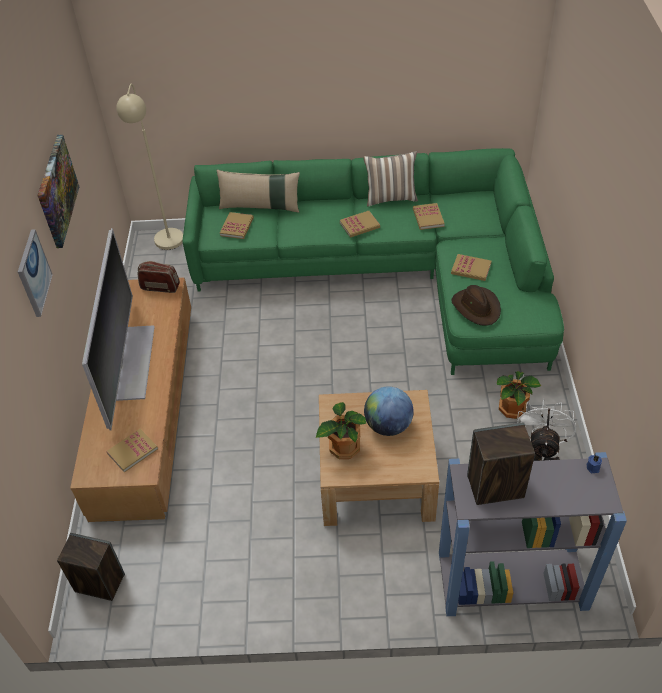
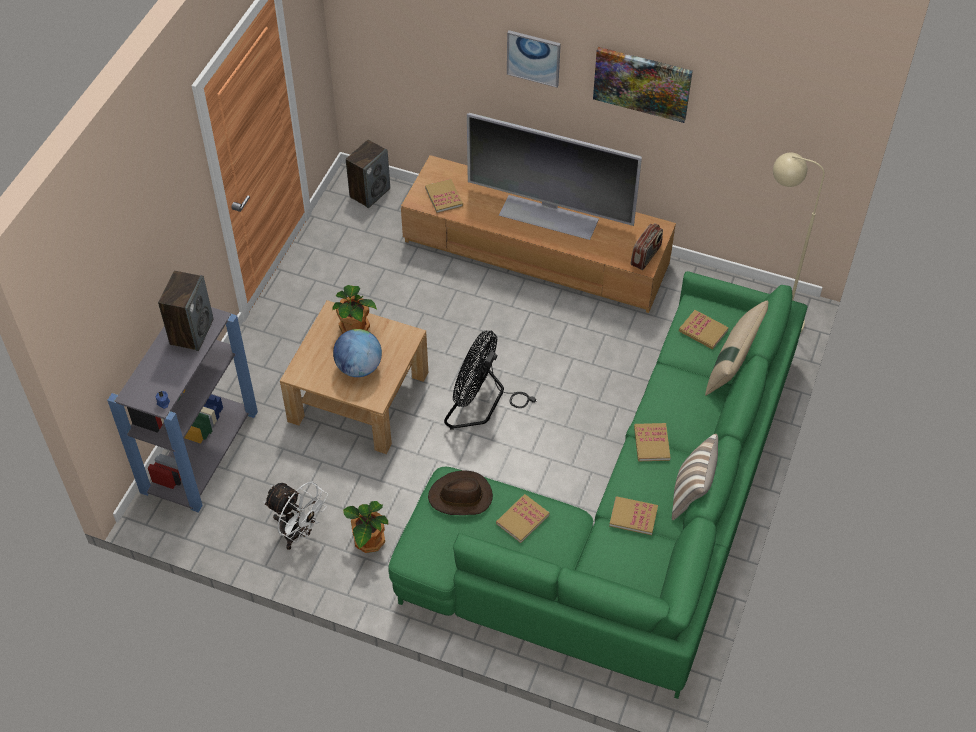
camera: 110 degrees right, 5 degrees up
(331, 386) = (485, 400): none -> black fan

